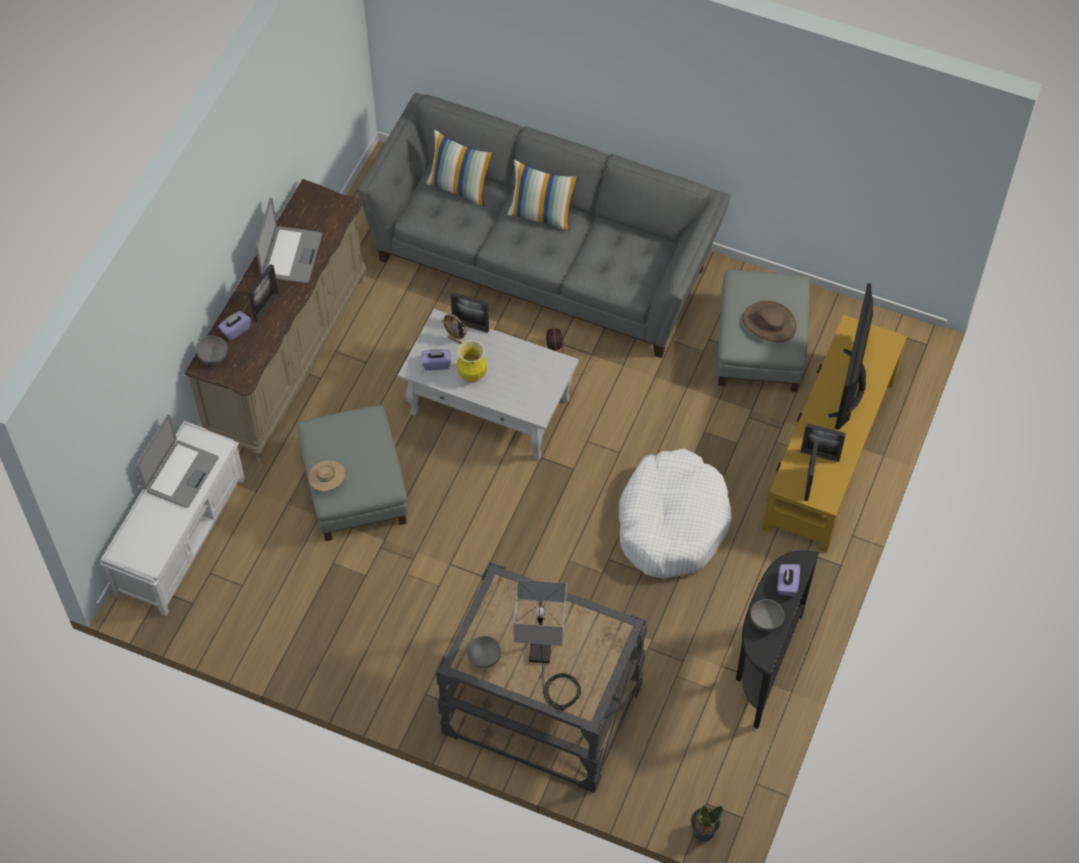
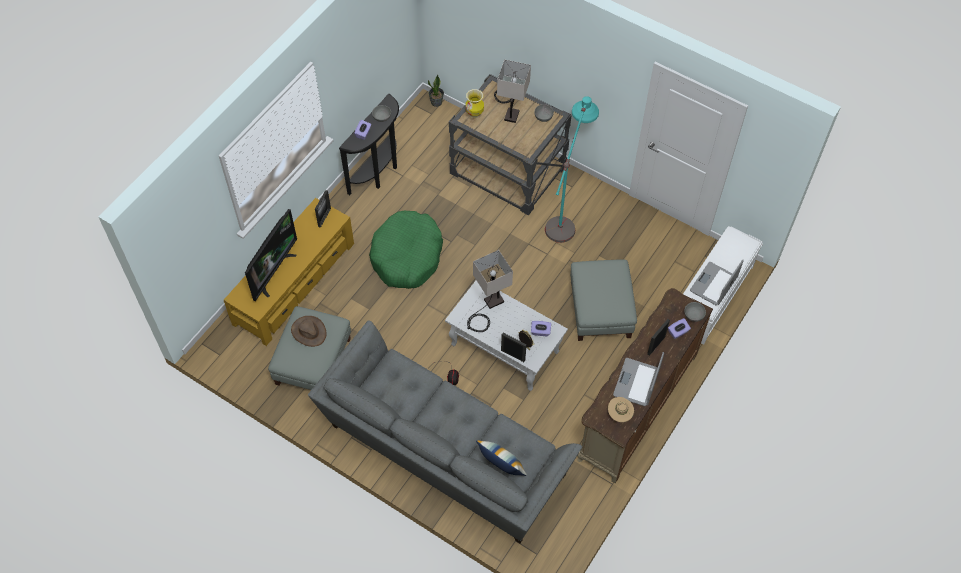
camera: 170 degrees left, 0 degrees up
(328, 482) = (620, 273): beige hat -> beige hat (619, 414)
(428, 642) = (566, 212): none -> turquoise floor lamp
(472, 376) = (518, 319): vase -> vase (474, 114)
(521, 382) = (486, 310): none -> table lamp
(542, 215) = (445, 432): pillow -> none
(672, 522) = (407, 256): white dog bed -> green dog bed
(820, 455) = (311, 233): picture frame -> none

